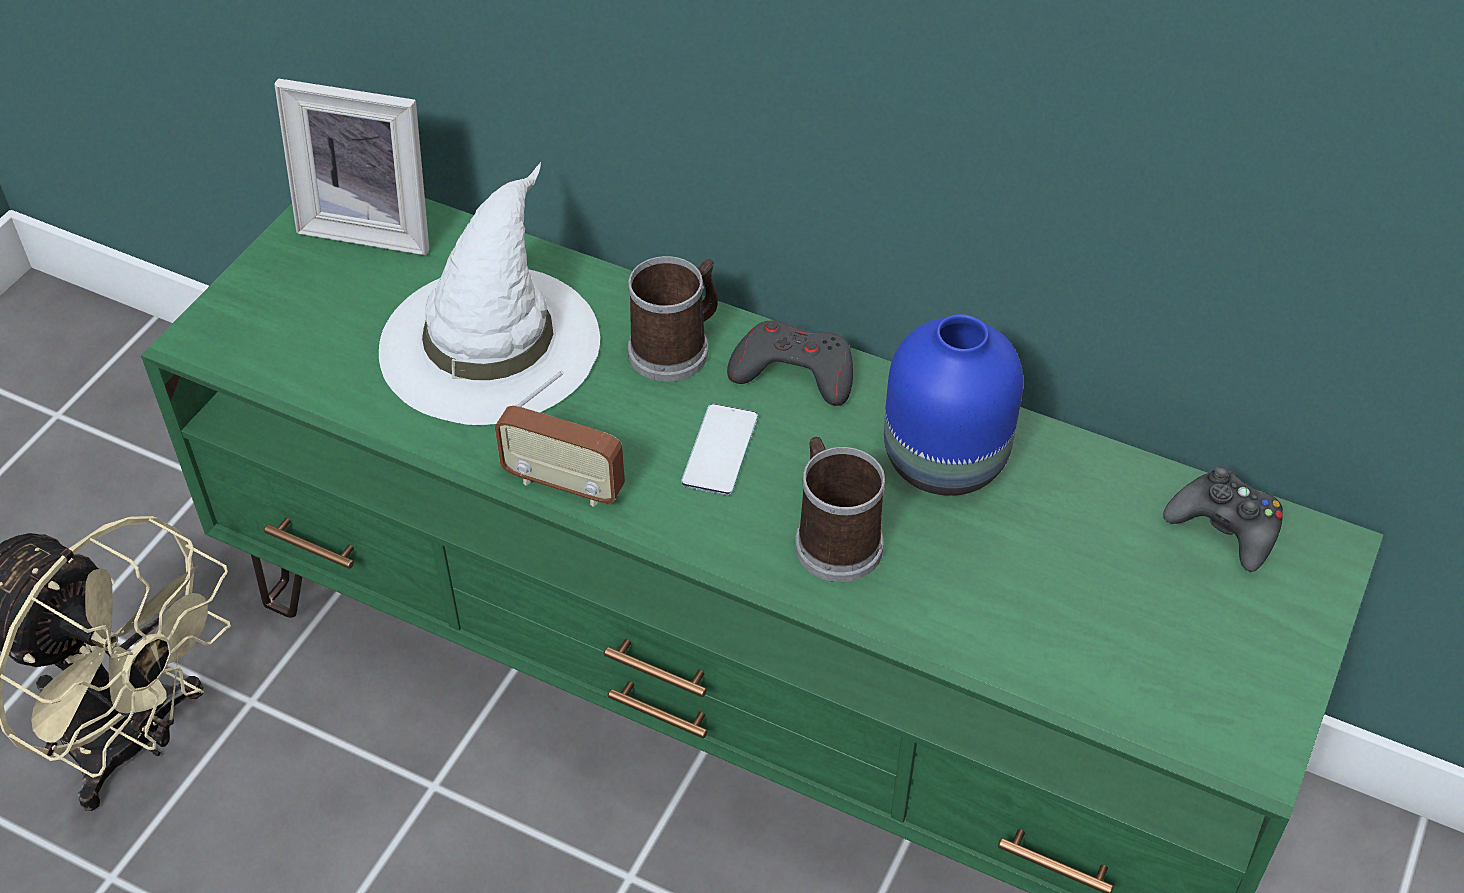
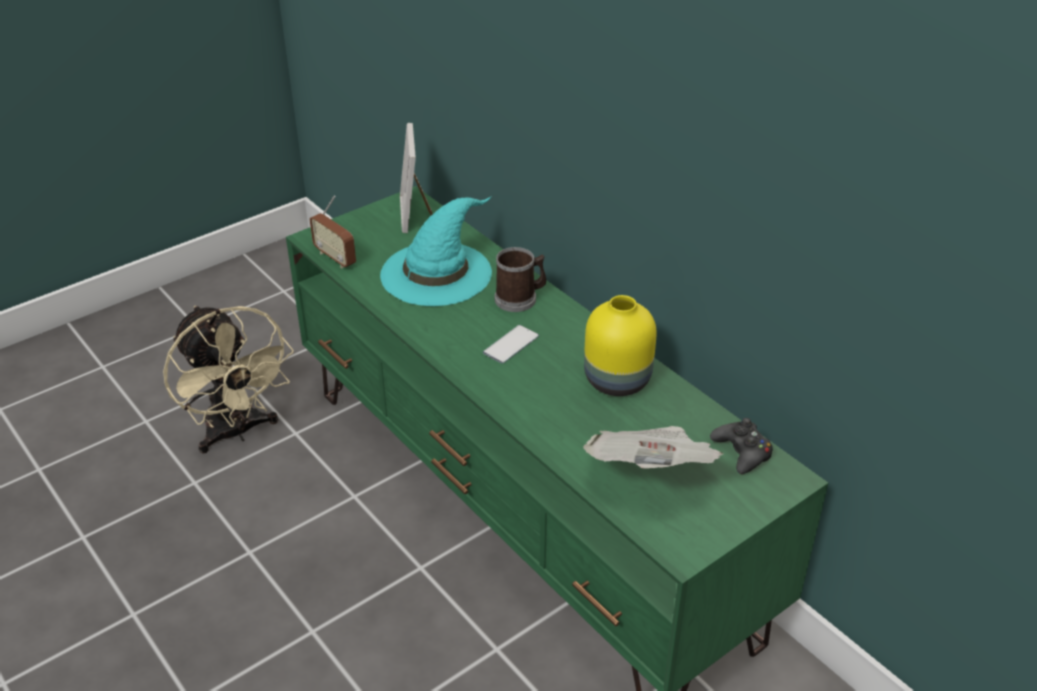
camera: 25 degrees right, 10 degrees down
(372, 225) = (417, 214): picture frame -> picture frame turned 45 degrees clockwise
(490, 340) = (437, 272): white hat -> turquoise hat
(564, 485) = (430, 337): radio -> radio (335, 258)
(794, 371) = (569, 323): grey game controller -> none
(833, 539) = (539, 395): mug -> none
(941, 460) = (615, 380): blue vase -> yellow vase
(1111, 623) = (651, 473): none -> newspaper

